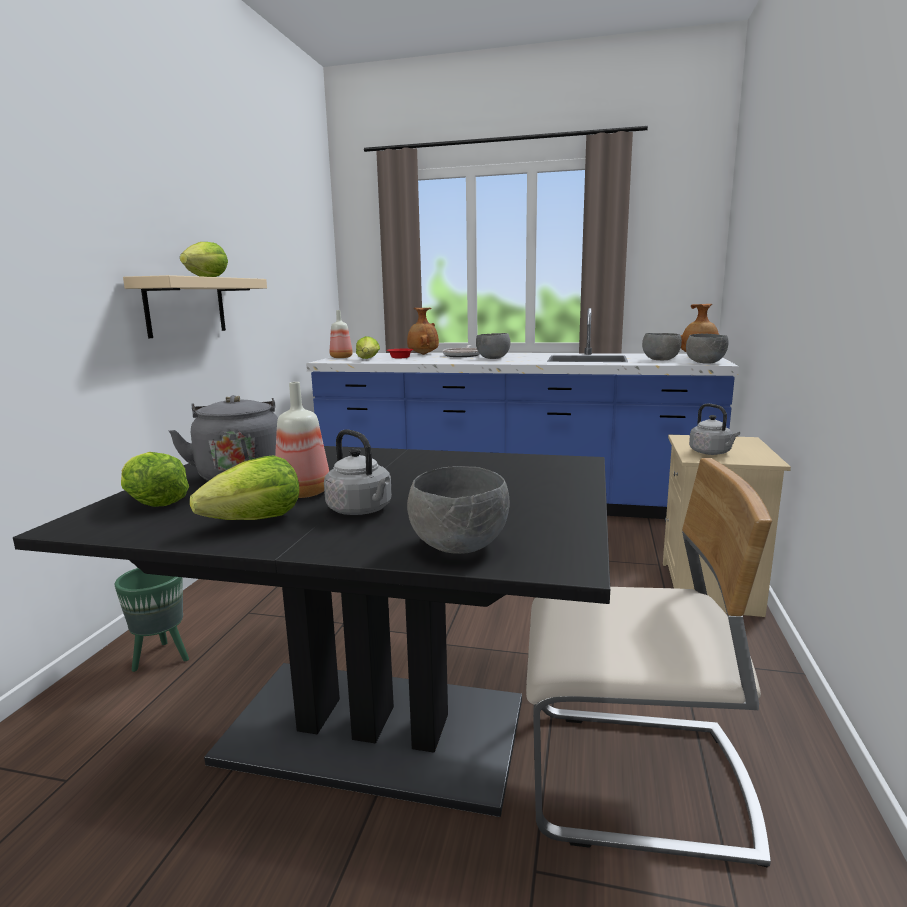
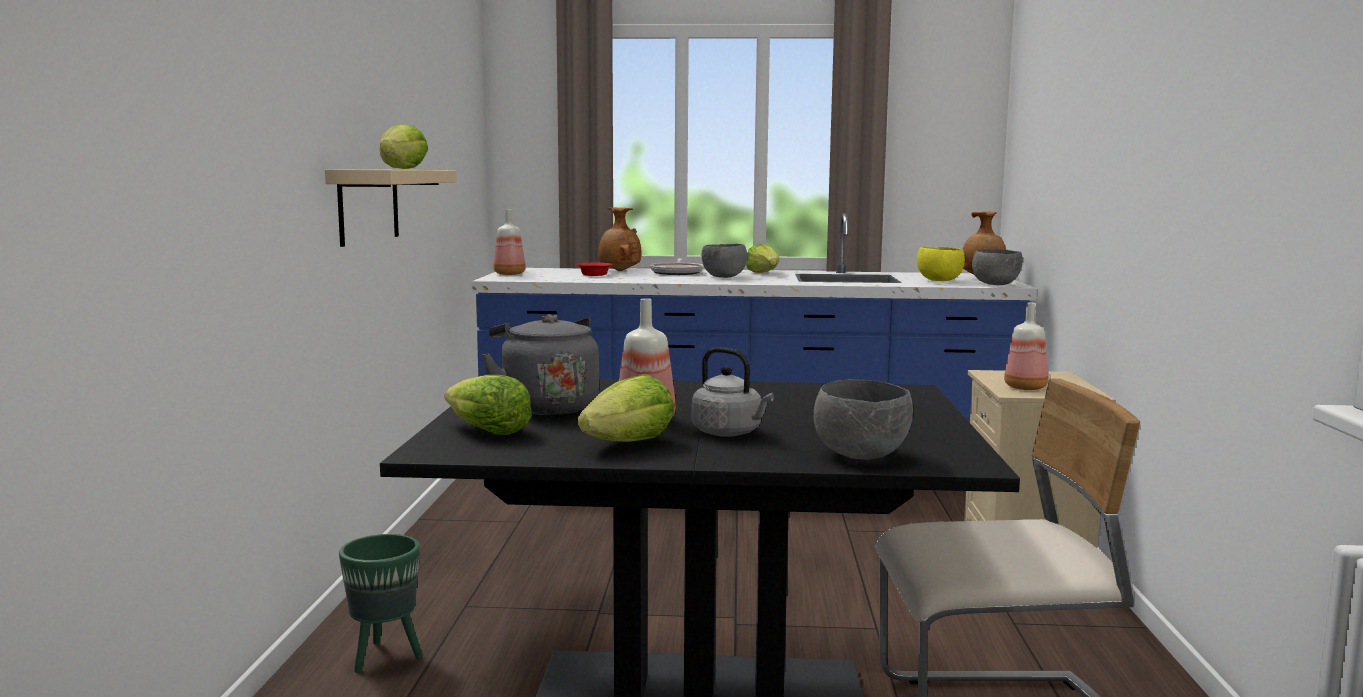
camera: 10 degrees left, 5 degrees down
(368, 359) = (552, 276): lettuce -> lettuce (764, 273)
(660, 360) = (939, 281): grey bowl -> yellow bowl
(712, 453) = (1026, 388): grey kettle -> bottle

